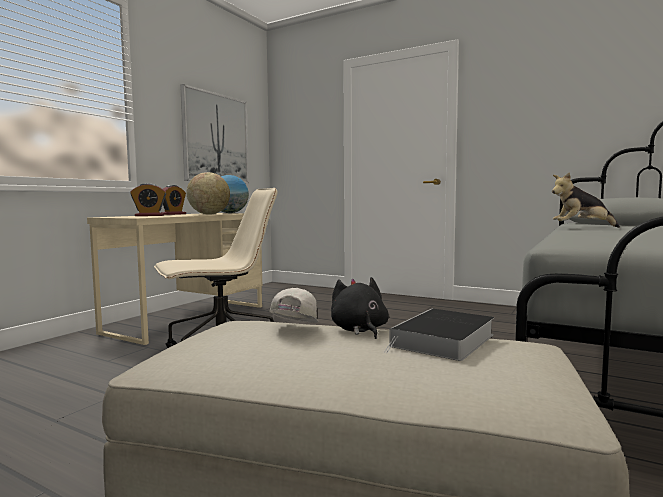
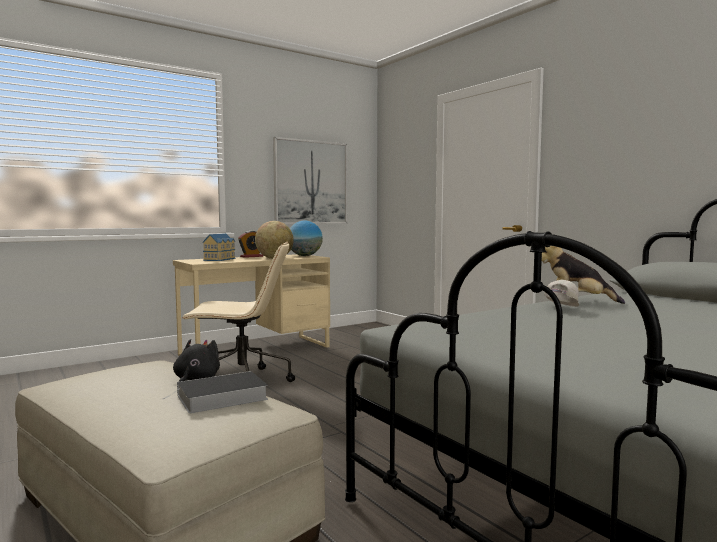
camera: 25 degrees right, 0 degrees up
(149, 215) = (220, 259): alarm clock -> toy house
(293, 330) = (156, 374): white cap -> white cap (560, 308)

